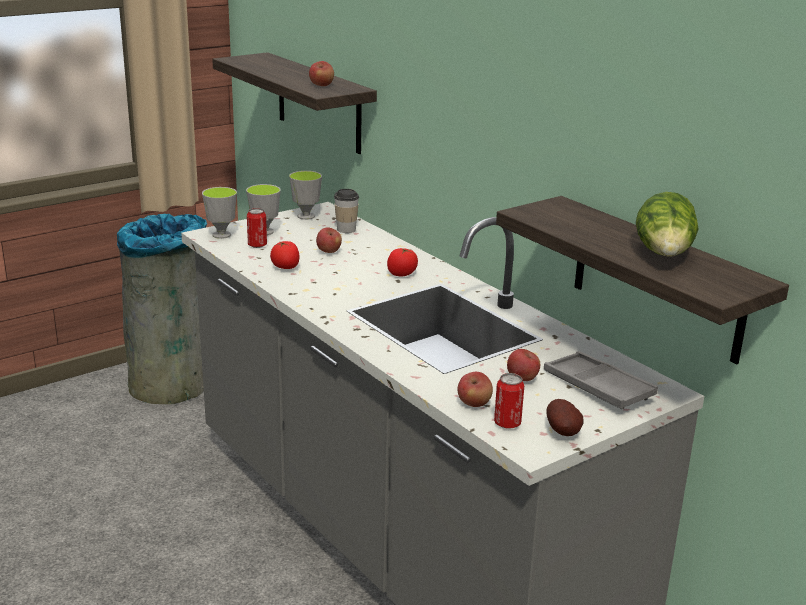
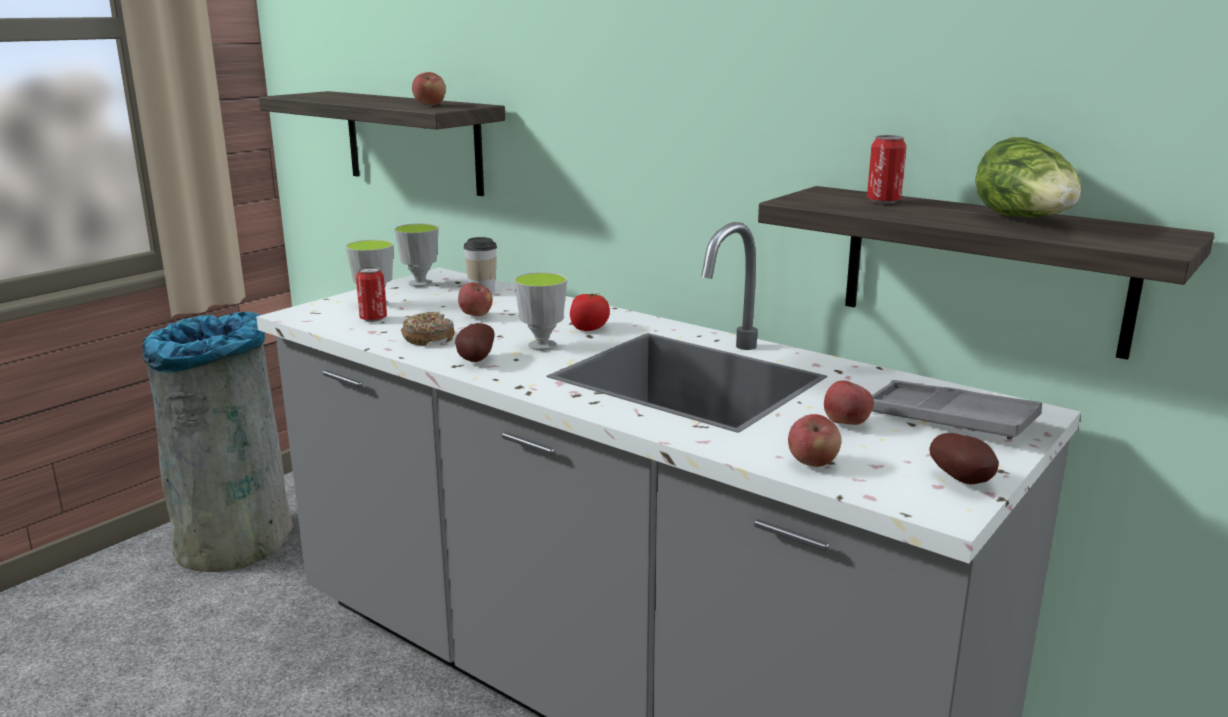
camera: 15 degrees left, 5 degrees down
(221, 235) = (316, 313): cup -> cup (542, 346)
(285, 267) = (428, 338): tomato -> donut
(306, 291) = (474, 360): none -> potato
(507, 423) = (879, 481): can -> can (883, 201)

